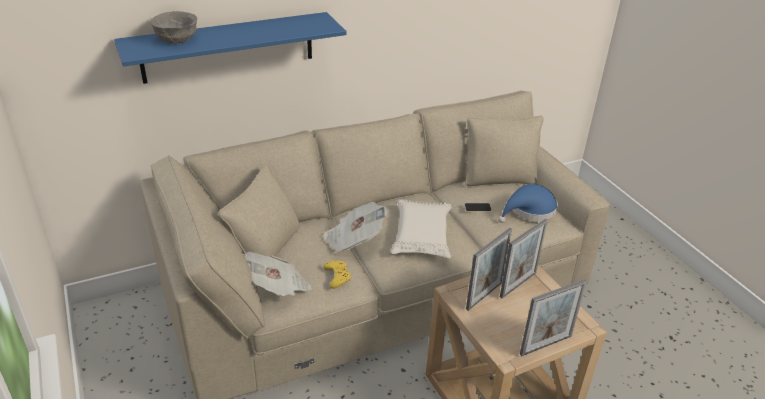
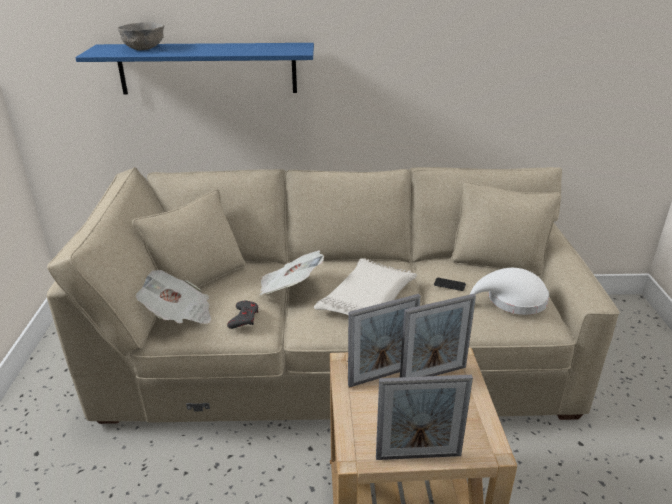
camera: 25 degrees right, 5 degrees down
(337, 276) = (244, 318): yellow game controller -> grey game controller
(529, 210) = (512, 300): blue hat -> white hat

